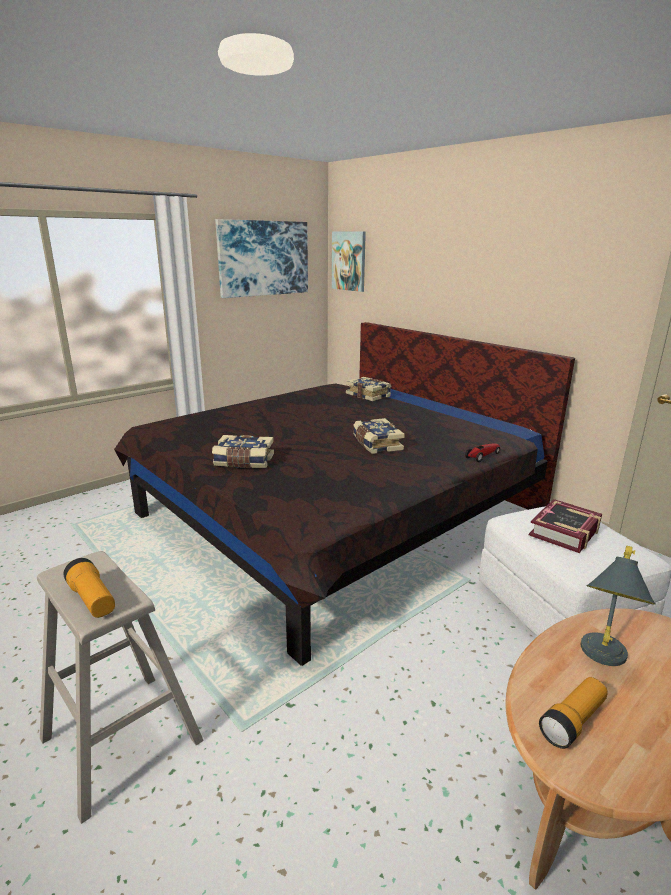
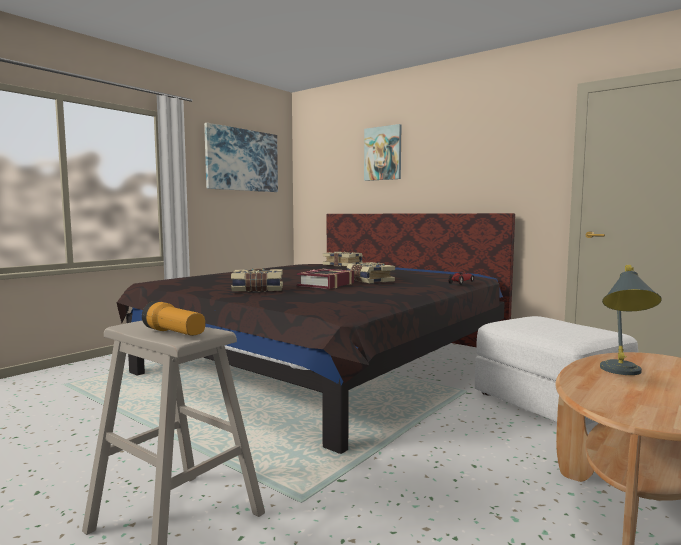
camera: 10 degrees left, 15 degrees down
(349, 261) = (312, 166): picture -> picture (383, 153)
(565, 532) = (545, 326): book -> book (326, 284)
(572, 721) = (624, 400): flashlight -> none

